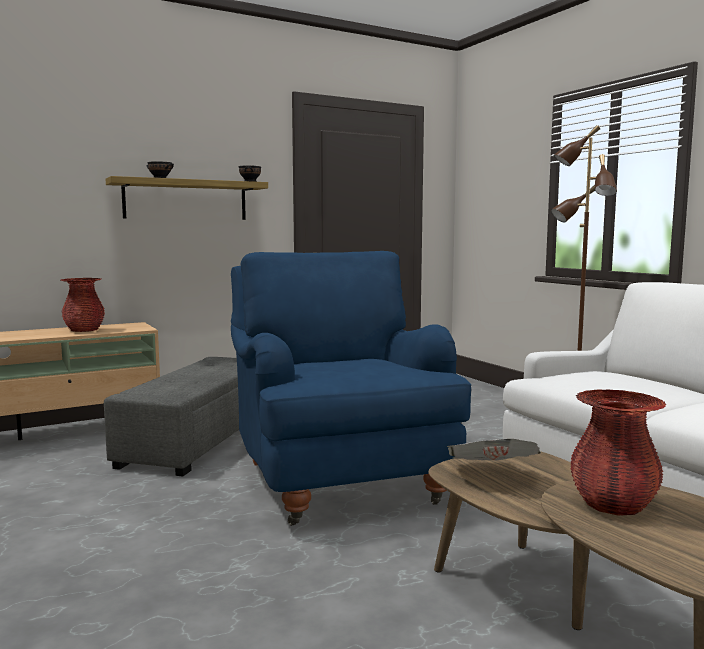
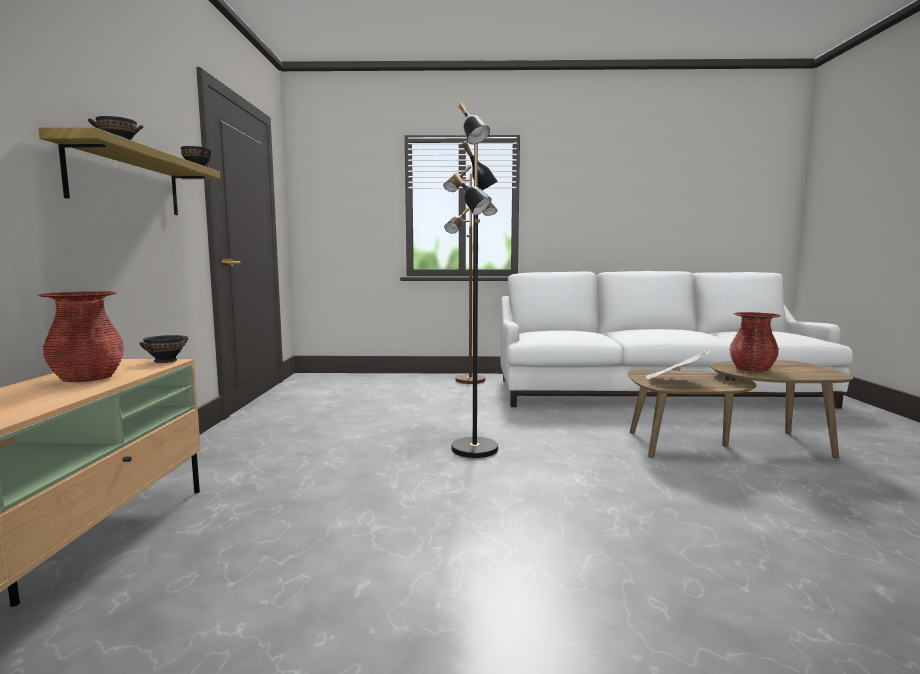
camera: 60 degrees left, 0 degrees up
(145, 328) = (167, 361): none -> black bowl
(198, 439) = (282, 481): grey ottoman -> none
(338, 478) = (476, 449): blue armchair -> black floor lamp

